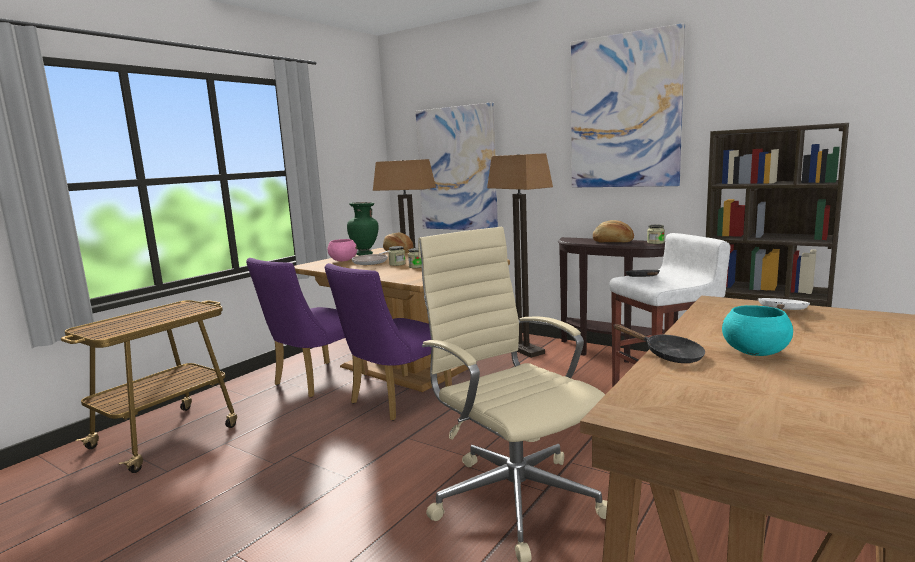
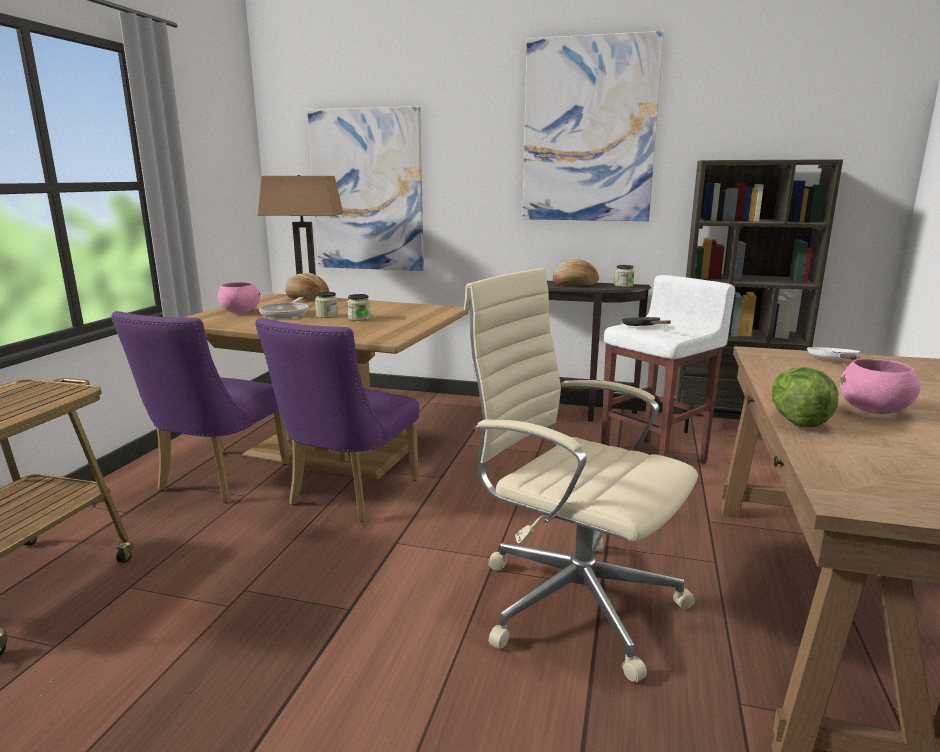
camera: 20 degrees left, 5 degrees up
(365, 254) = (263, 303): green vase -> none
(523, 349) = (468, 414): floor lamp -> none
(668, 355) = (797, 420): black frying pan -> lettuce
(755, 353) = (874, 411): turquoise bowl -> pink bowl

